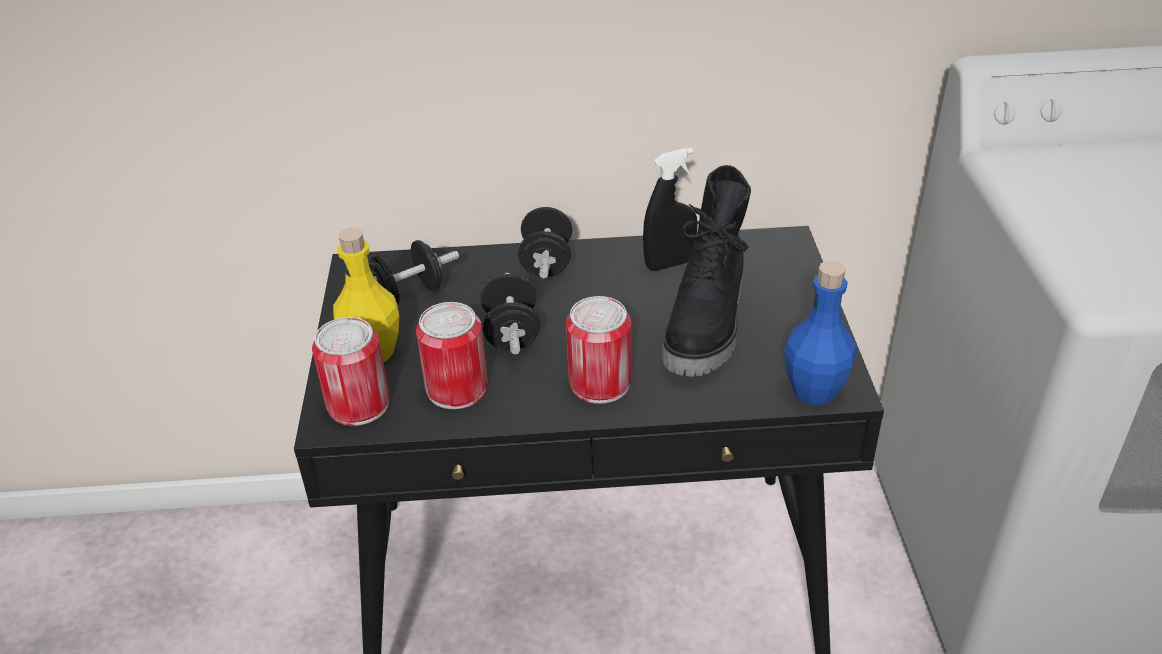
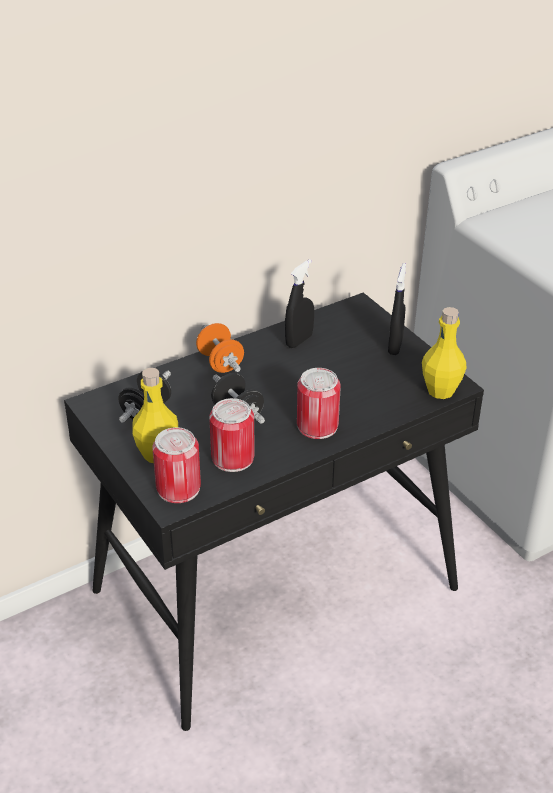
camera: 30 degrees left, 0 degrees up
(546, 263) = (220, 362): black dumbbell -> orange dumbbell
(708, 326) = (353, 372): black boot -> none
(795, 309) = (395, 346): none -> black spray bottle
(814, 391) = (440, 390): blue bottle -> yellow bottle

